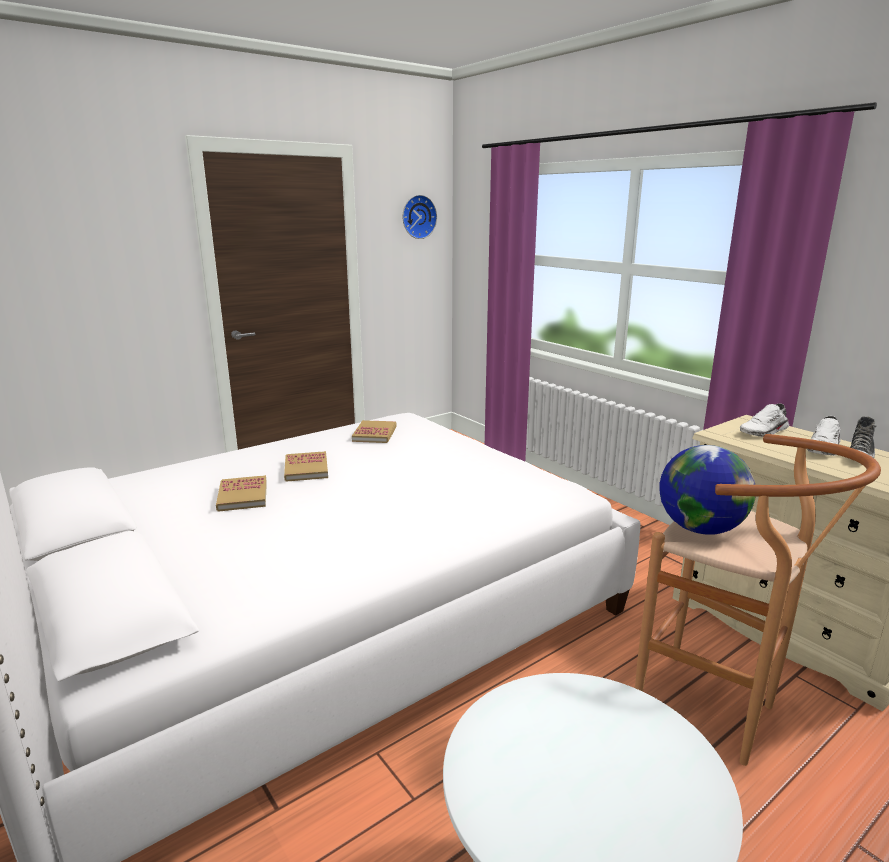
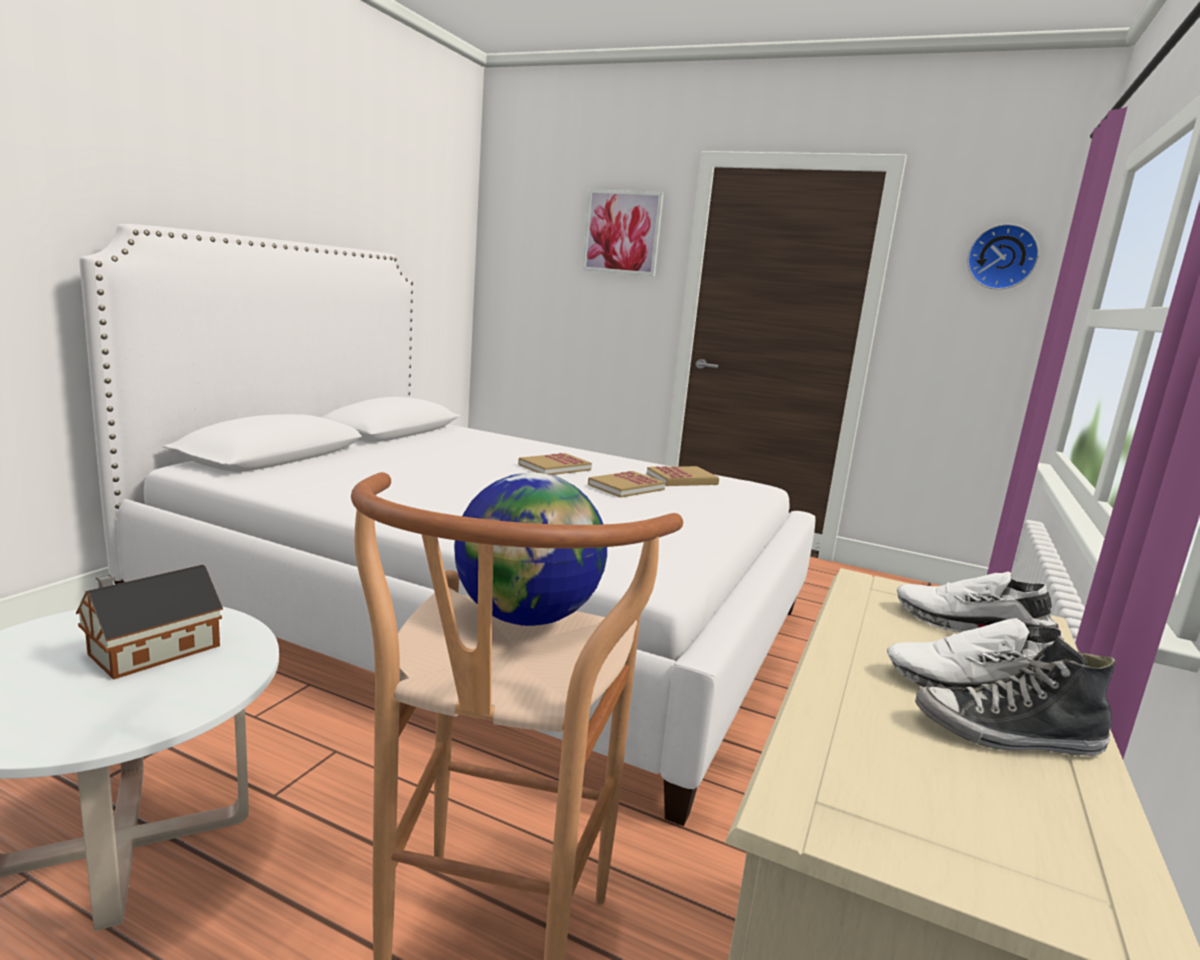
camera: 60 degrees right, 5 degrees down
(116, 221) = (622, 232): none -> picture
(242, 496) = (475, 458): book -> book (626, 487)
(561, 745) = (149, 651): none -> toy house

